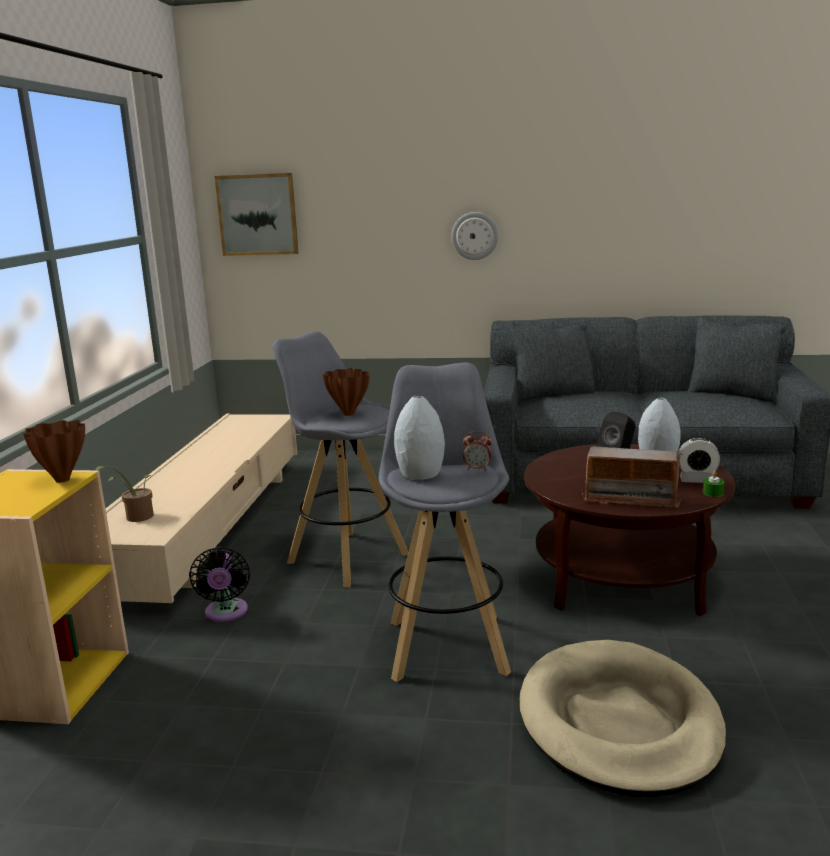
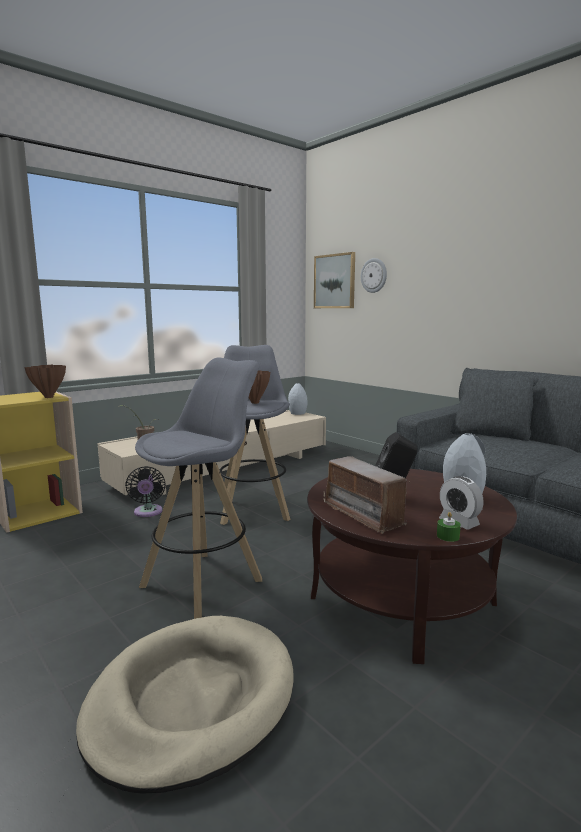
camera: 40 degrees right, 5 degrees down
(226, 613) = (148, 512): black fan -> black fan turned 45 degrees counterclockwise
(419, 474) = (178, 435): grey vase -> grey vase (297, 413)
(475, 236) = (468, 297): wall clock -> wall clock (374, 275)
(477, 469) = (210, 441): alarm clock -> none

